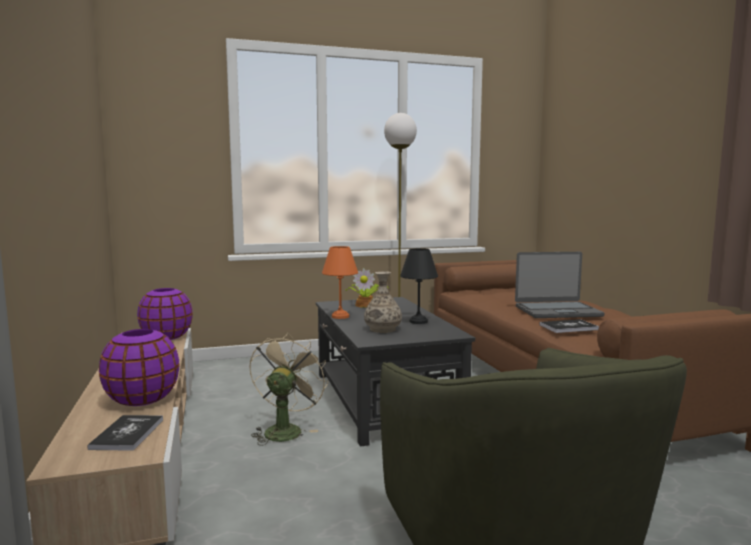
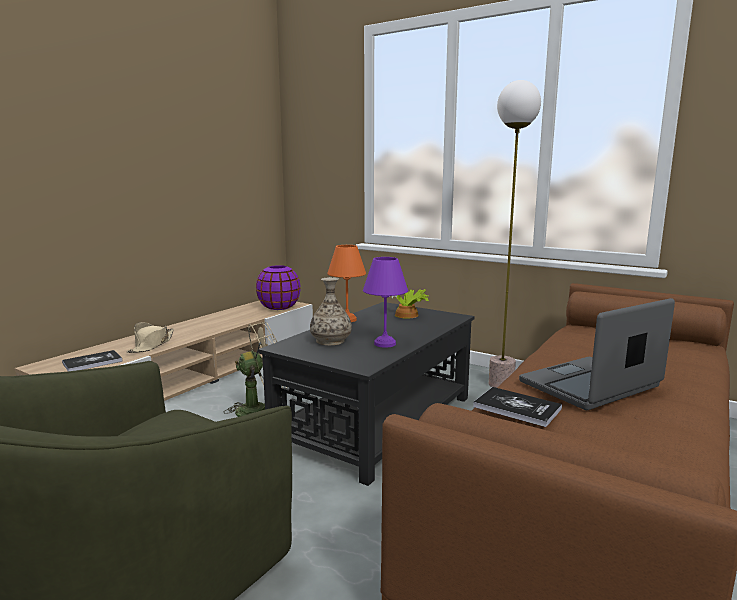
camera: 50 degrees right, 5 degrees up
(142, 400) = (151, 345): purple vase -> beige hat
(419, 321) = (386, 344): black table lamp -> purple table lamp
(557, 311) = (590, 385): laptop -> laptop turned 105 degrees clockwise

